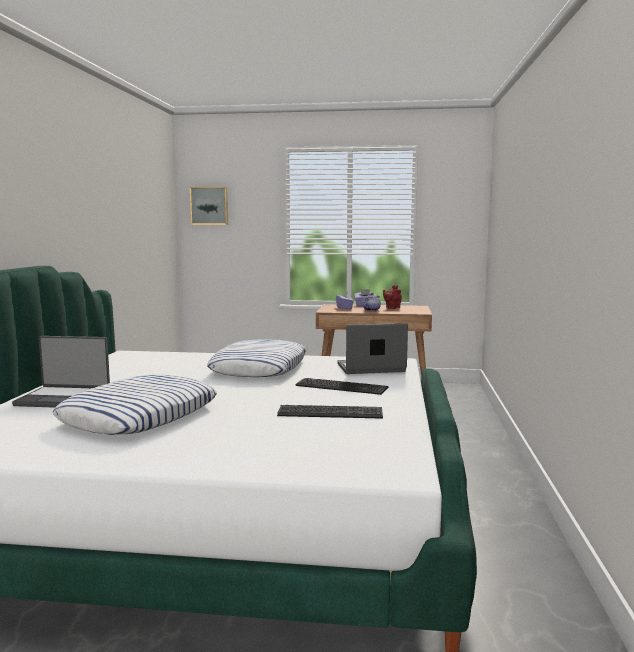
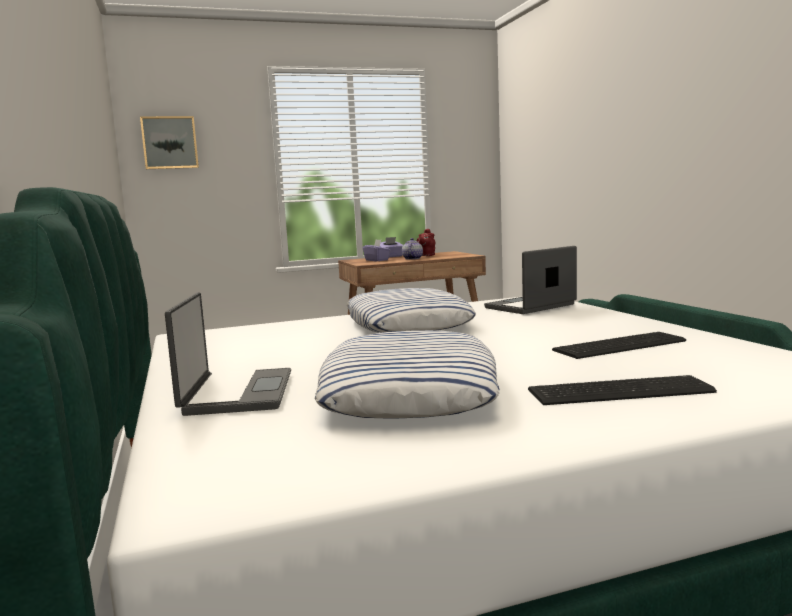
camera: 25 degrees left, 0 degrees up
(64, 398) = (236, 394): laptop -> laptop turned 75 degrees counterclockwise
(341, 386) = (552, 324): keyboard -> keyboard (616, 390)

